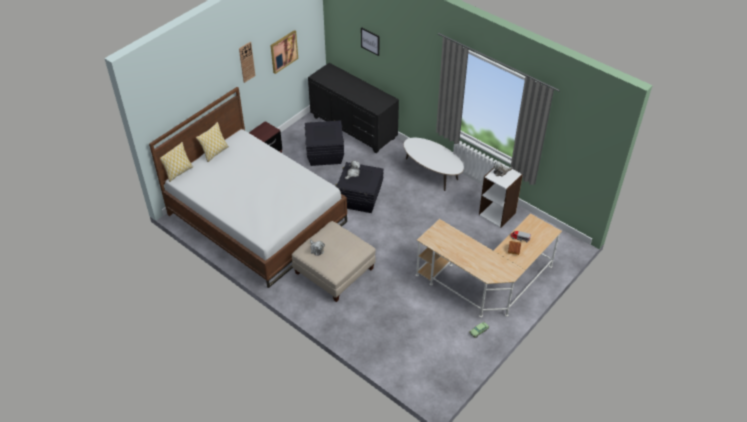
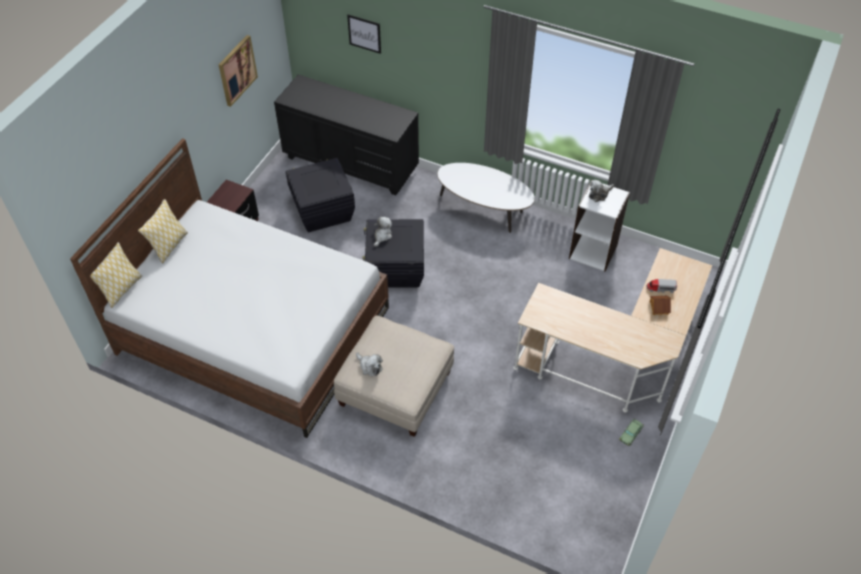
camera: 15 degrees left, 5 degrees up
(246, 62) = (190, 97): wall clock -> none

